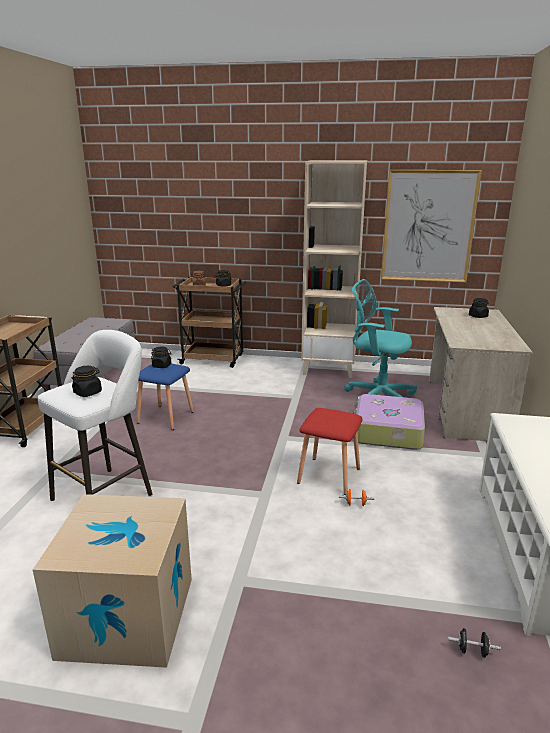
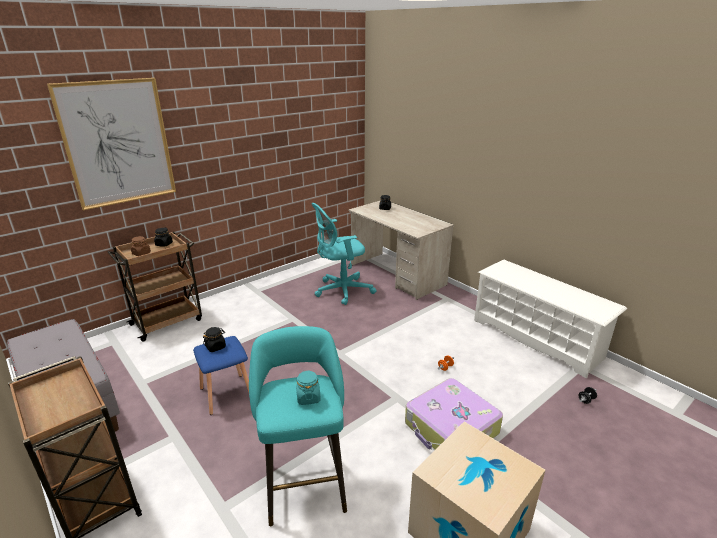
camera: 50 degrees left, 5 degrees up
(88, 393) = (308, 397): black jar -> turquoise jar
(107, 494) = (304, 482): white stool -> turquoise stool
(329, 368) = (276, 284): beige bookcase -> none
(330, 475) = (406, 360): red stool -> none
(387, 431) = (385, 312): suitcase -> suitcase (451, 429)
(428, 227) = (319, 147): picture -> picture (118, 143)

